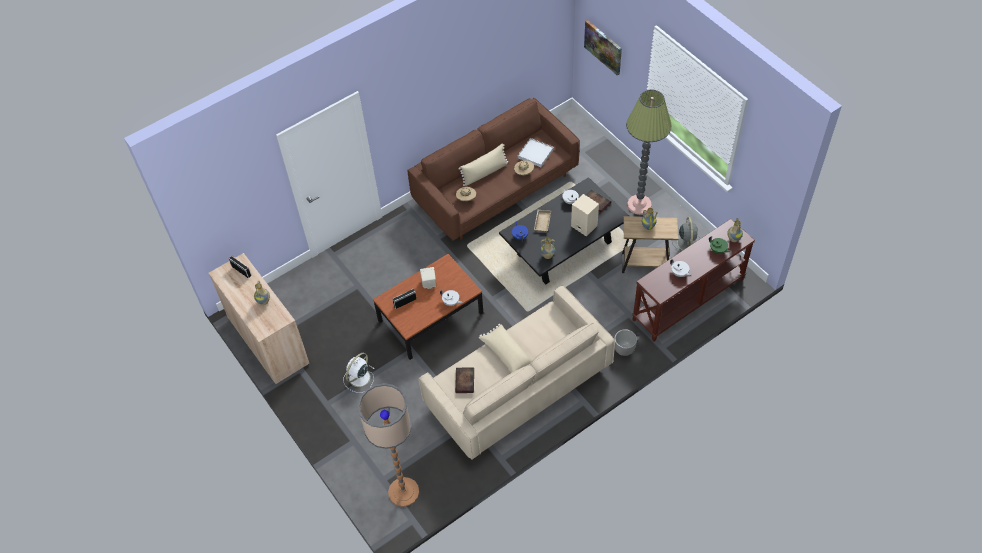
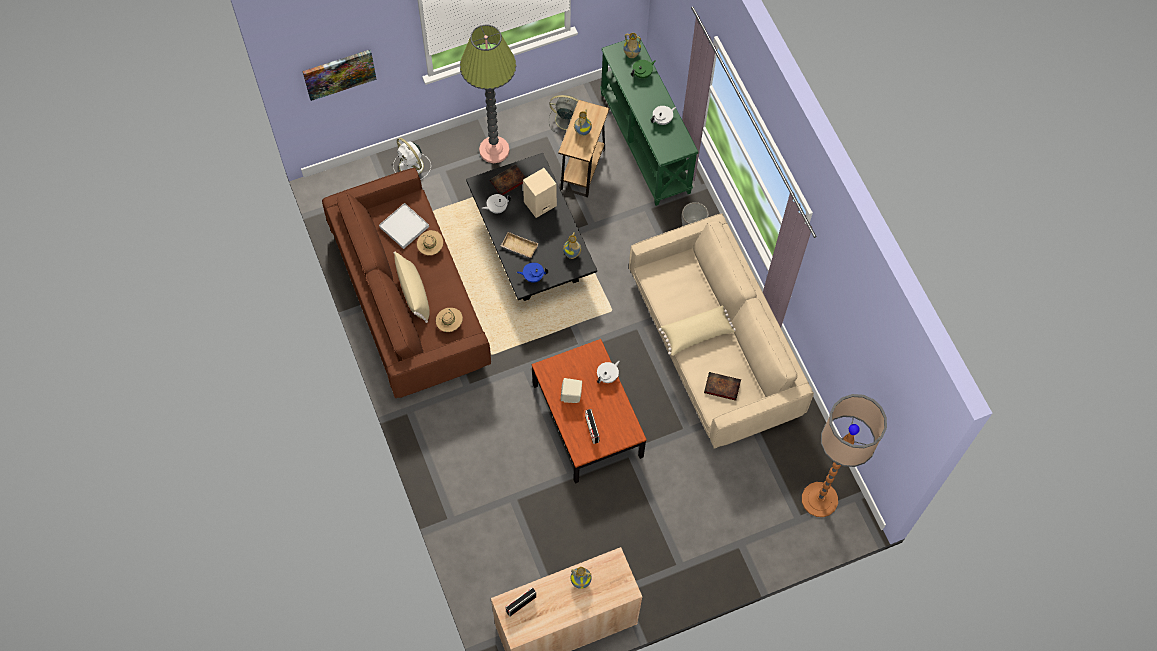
camera: 80 degrees left, 10 degrees up
(359, 378) = (654, 521): white fan -> white fan (412, 167)
(688, 300) = (646, 143): brown console table -> green console table

